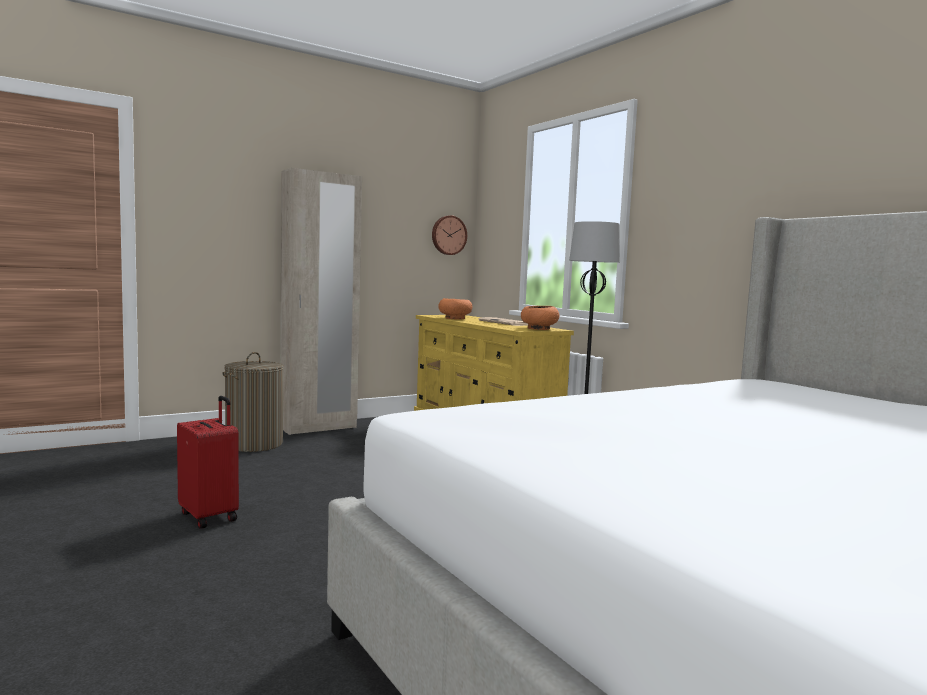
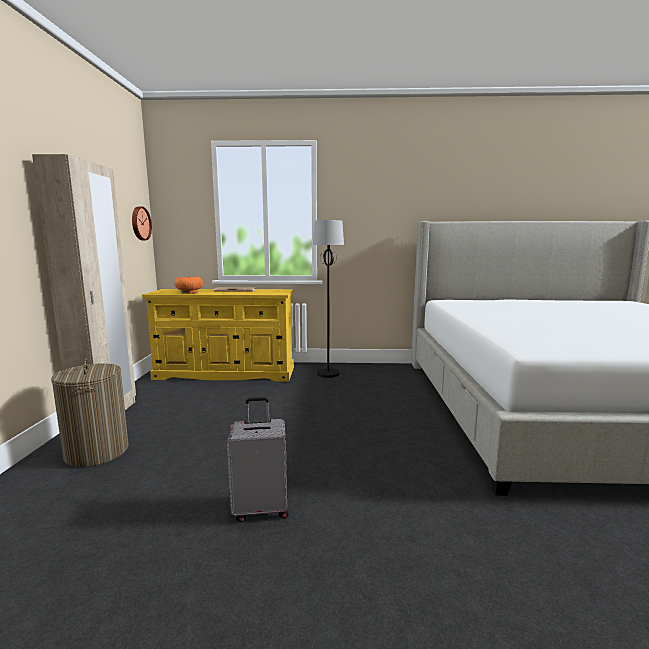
camera: 55 degrees left, 5 degrees up
(210, 516) = (261, 508): red suitcase -> grey suitcase
(539, 329) = (278, 291): orange bowl -> none

